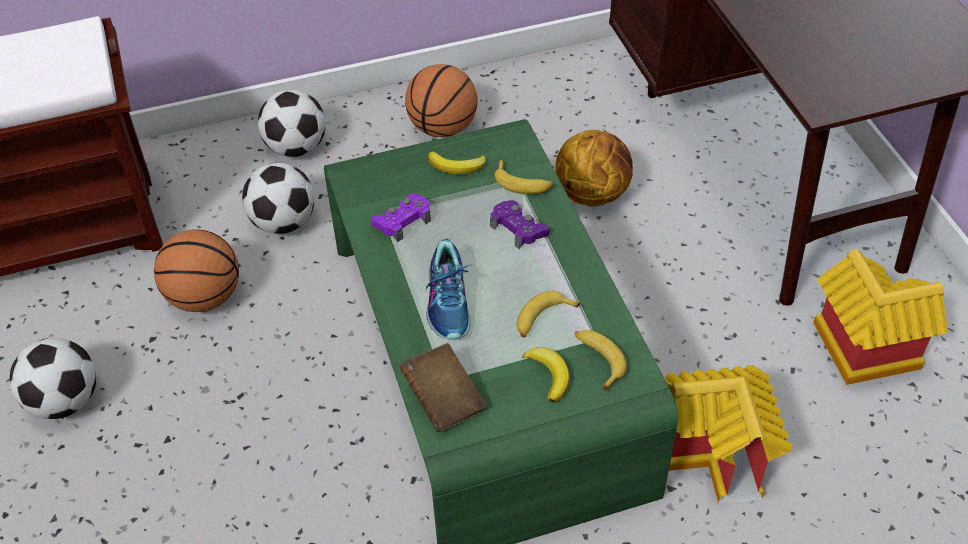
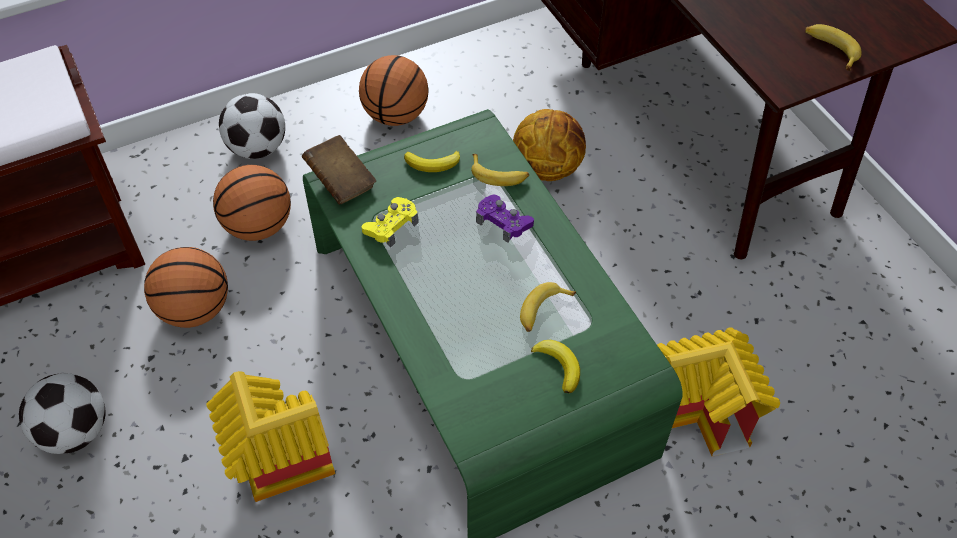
camera: 10 degrees left, 5 degrees up
(283, 223) = (258, 226): football -> basketball
(402, 221) = (391, 226): purple game controller -> yellow game controller
(443, 399) = (464, 402): brown book -> brown book (341, 181)
(449, 302) = (451, 303): shoe -> none
(597, 360) = (601, 346): banana -> banana (830, 49)
(858, 353) = (811, 298): toy house -> toy house (275, 463)

